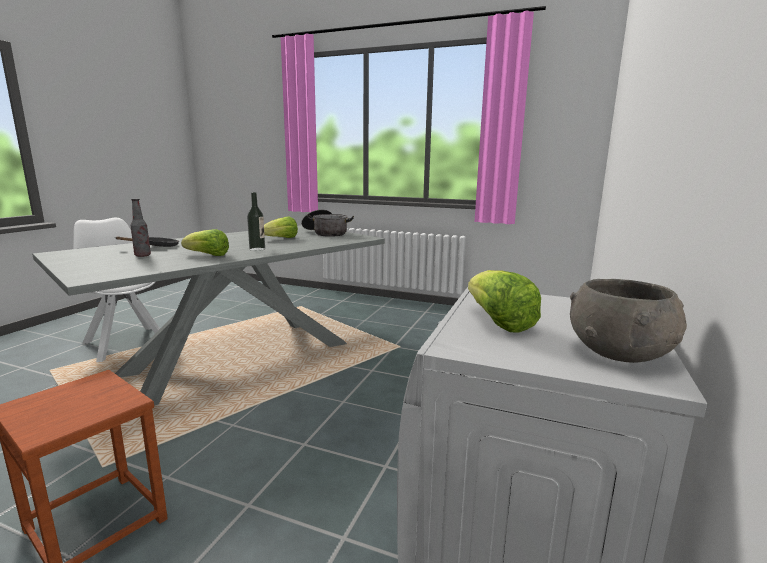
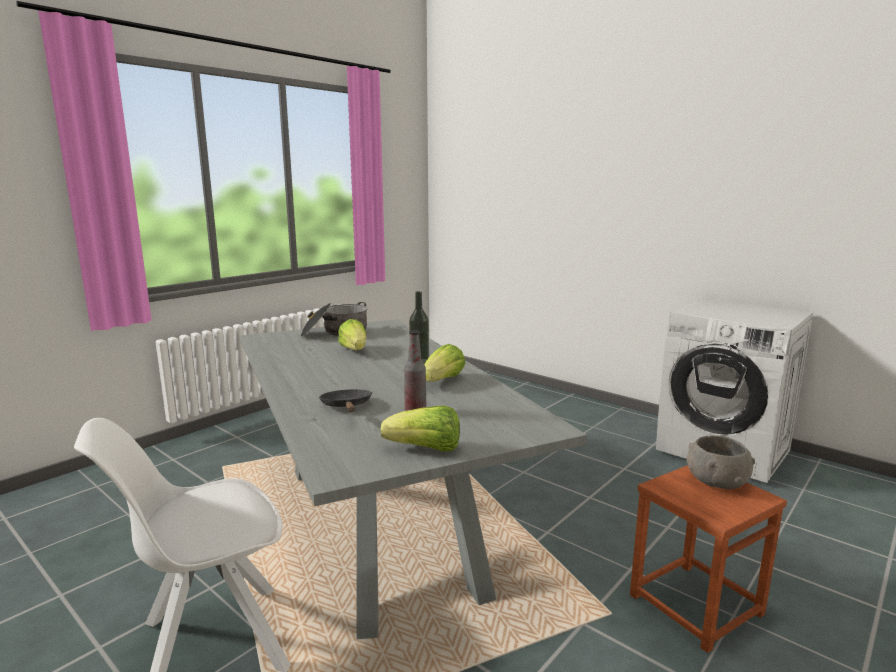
camera: 70 degrees left, 0 degrees up
(498, 322) = (740, 316): lettuce -> lettuce (426, 449)
(619, 352) = (772, 310): grey bowl -> grey bowl (716, 481)

